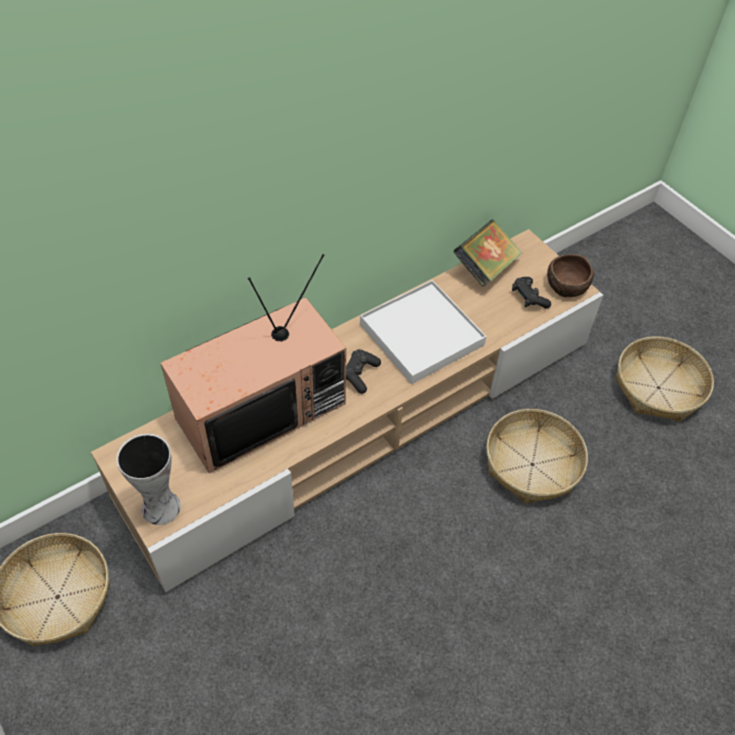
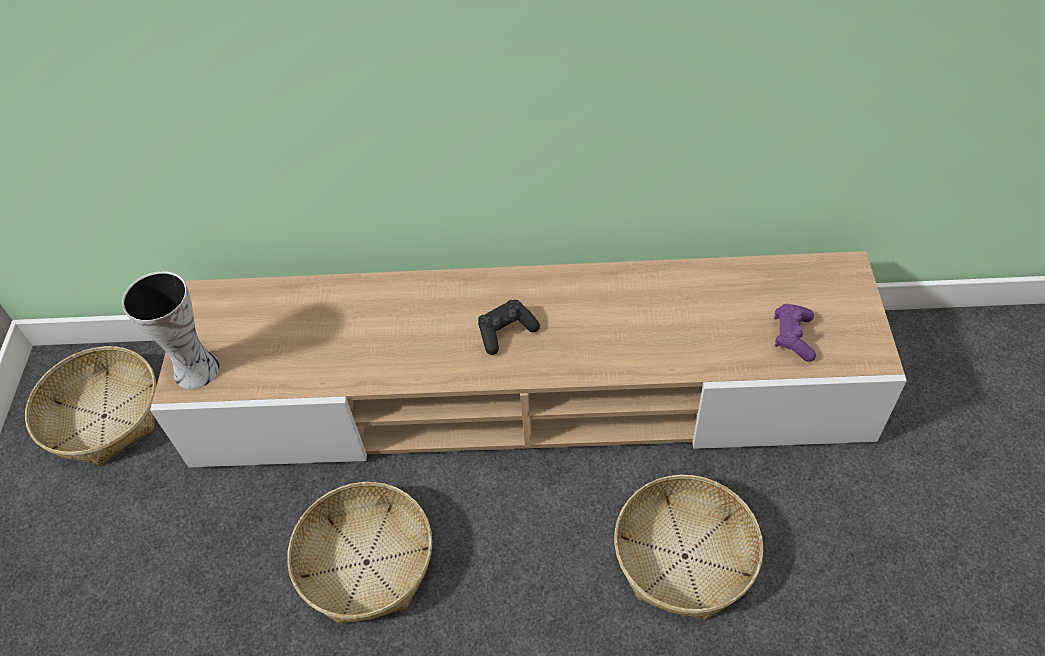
camera: 40 degrees right, 0 degrees up
(261, 408) = (373, 317): television -> none
(421, 335) = (616, 320): white tray -> none
(485, 268) = (764, 275): book -> none
(528, 298) = (792, 337): black game controller -> purple game controller
(566, 286) = (859, 346): brown bowl -> none
(658, 387) = (945, 552): basket -> basket (366, 562)

